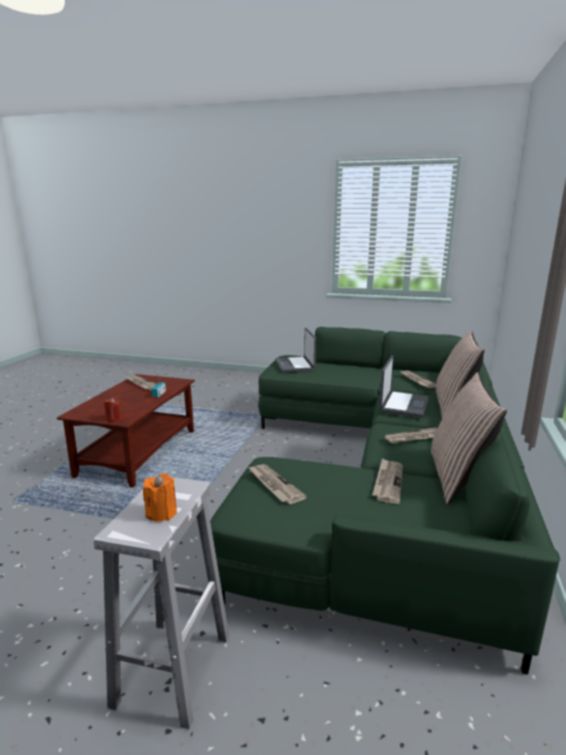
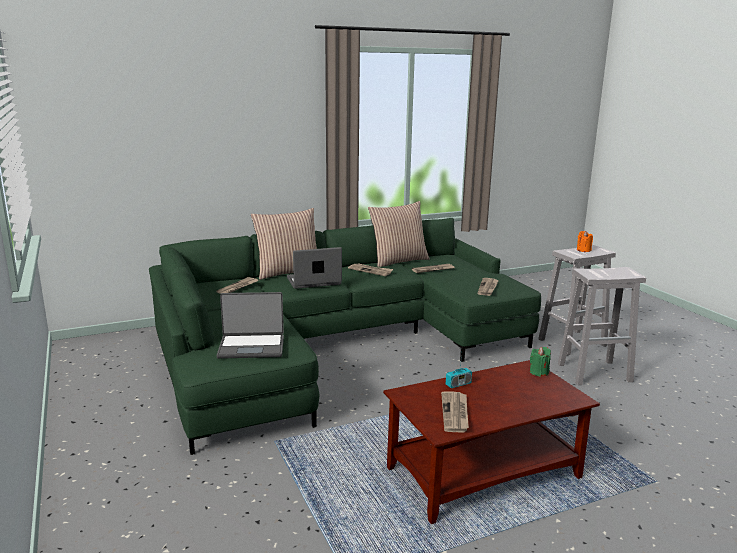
camera: 130 degrees left, 0 degrees up
(102, 607) = (595, 372): none -> white stool
(114, 419) = (539, 372): red candle -> green candle
(295, 365) = (251, 347): laptop -> laptop turned 45 degrees clockwise

